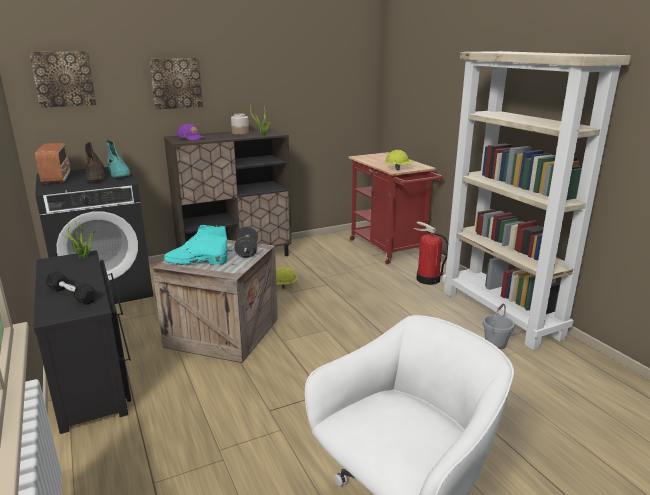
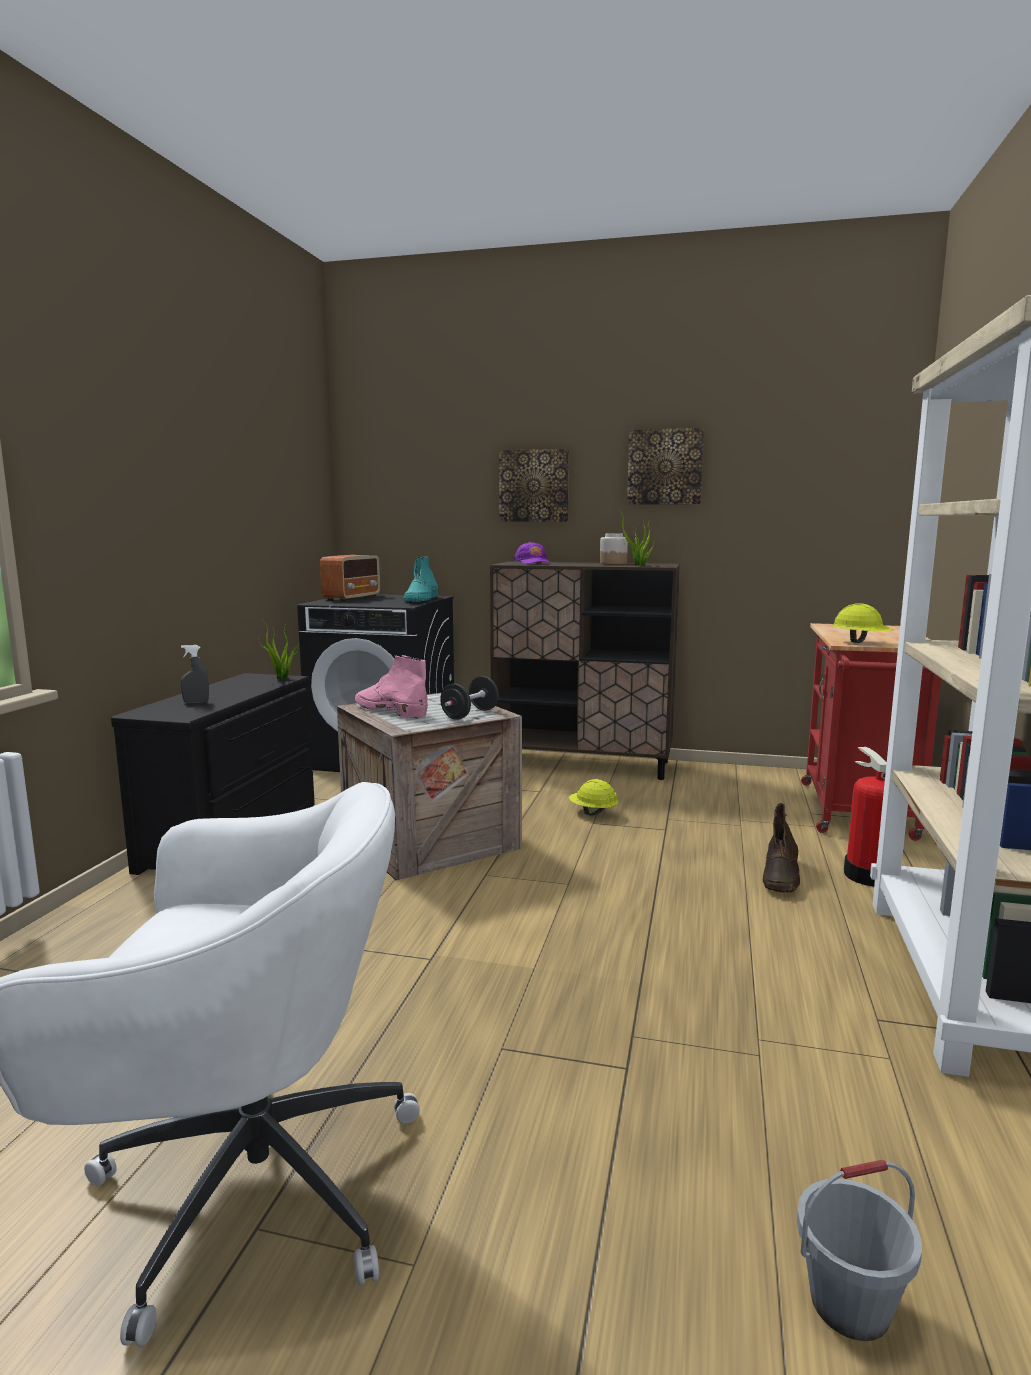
camera: 40 degrees right, 10 degrees down
(63, 79) = (396, 477): picture -> picture (665, 467)
(72, 295) = (196, 702): black dumbbell -> grey spray bottle
(96, 177) = (389, 600): brown boot -> brown boot (781, 876)
(195, 262) = (390, 710): turquoise boot -> pink boot
(495, 344) = (859, 1023): grey bucket -> grey bucket (849, 1303)

